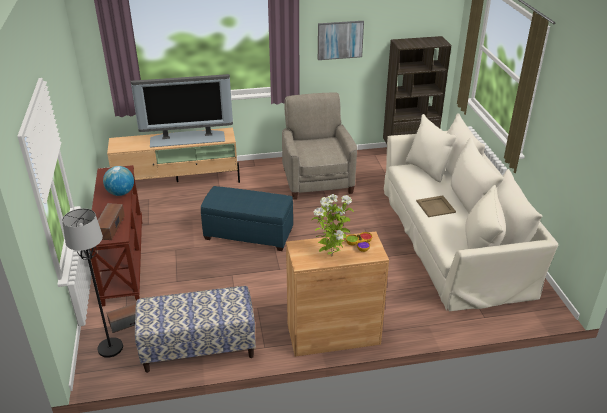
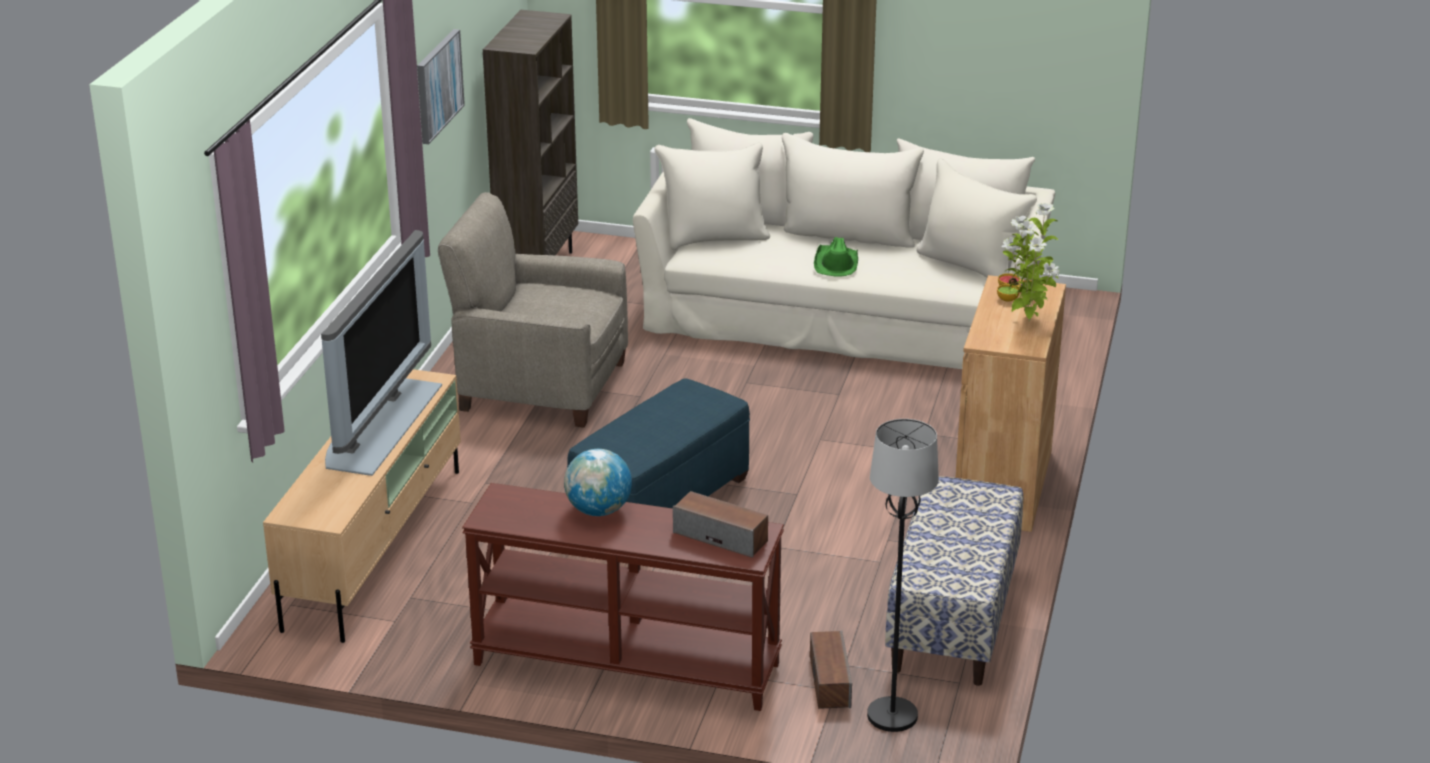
camera: 65 degrees left, 5 degrees down
(435, 206) = (836, 263): beige tray -> green hat

